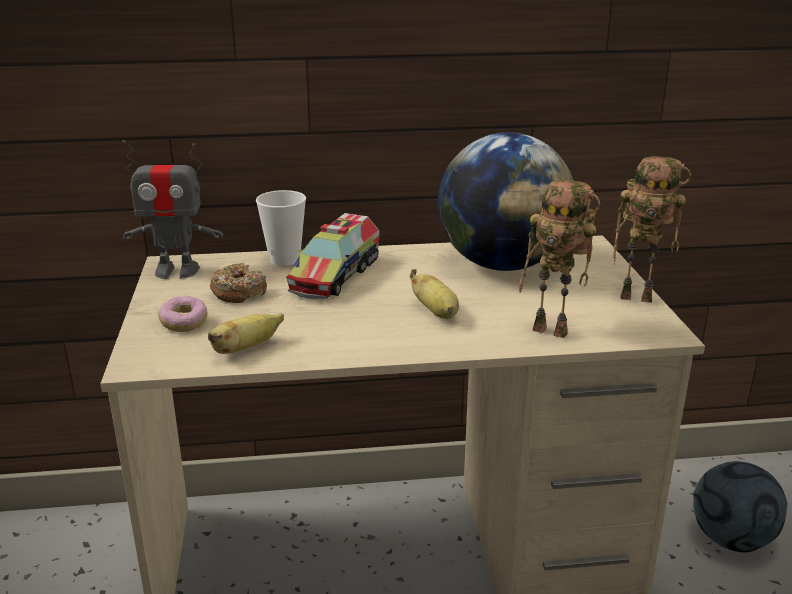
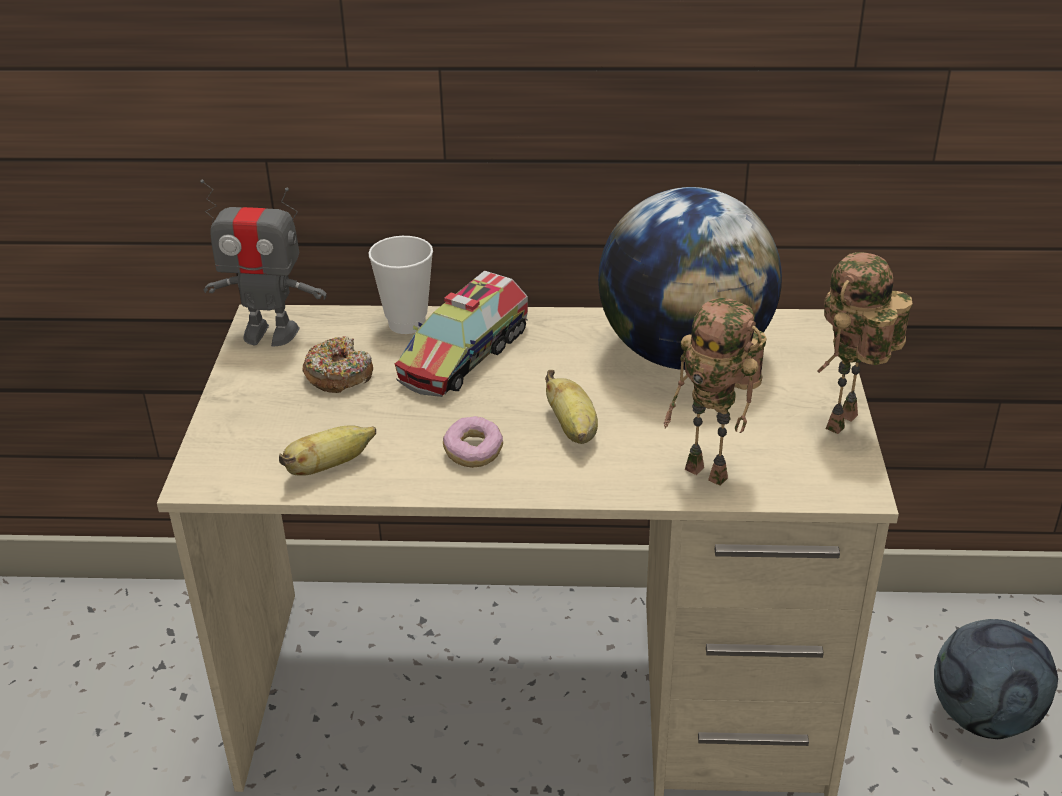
camera: 10 degrees right, 10 degrees up
(184, 323) = (264, 421): donut -> donut (473, 453)
(638, 297) = (844, 425): toy robot -> toy robot turned 105 degrees clockwise

